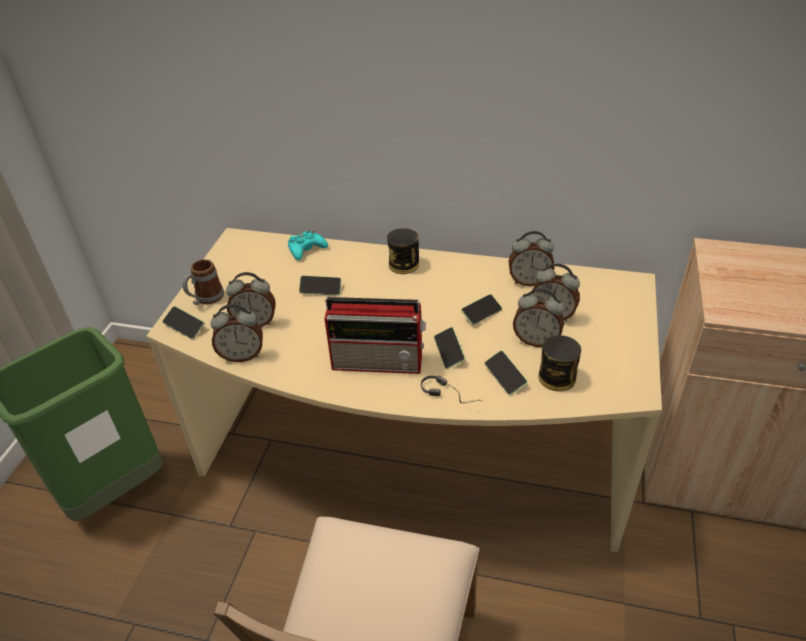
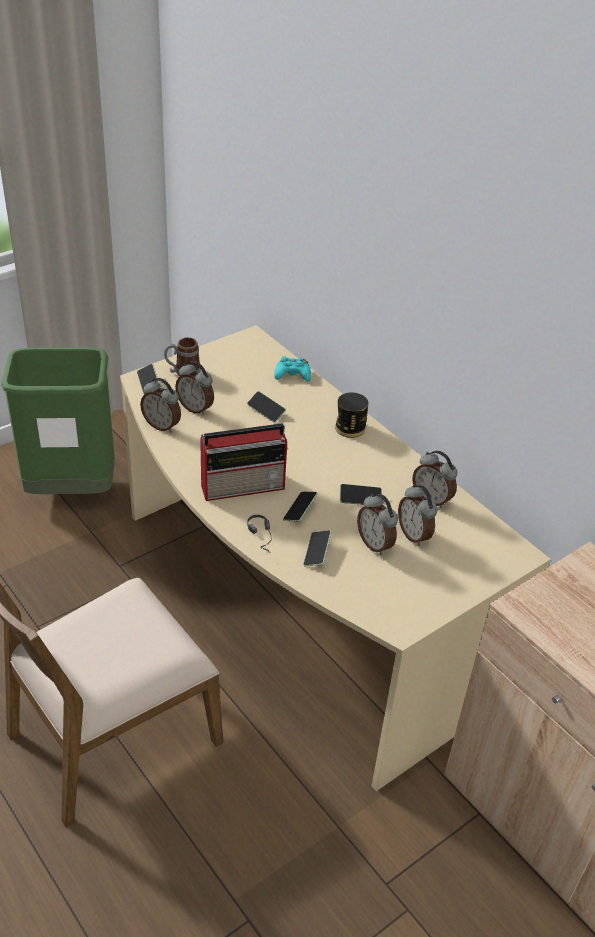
camera: 35 degrees right, 0 degrees up
(379, 361) = (244, 486): radio -> radio turned 60 degrees counterclockwise
(557, 377) = (354, 578): can -> none

